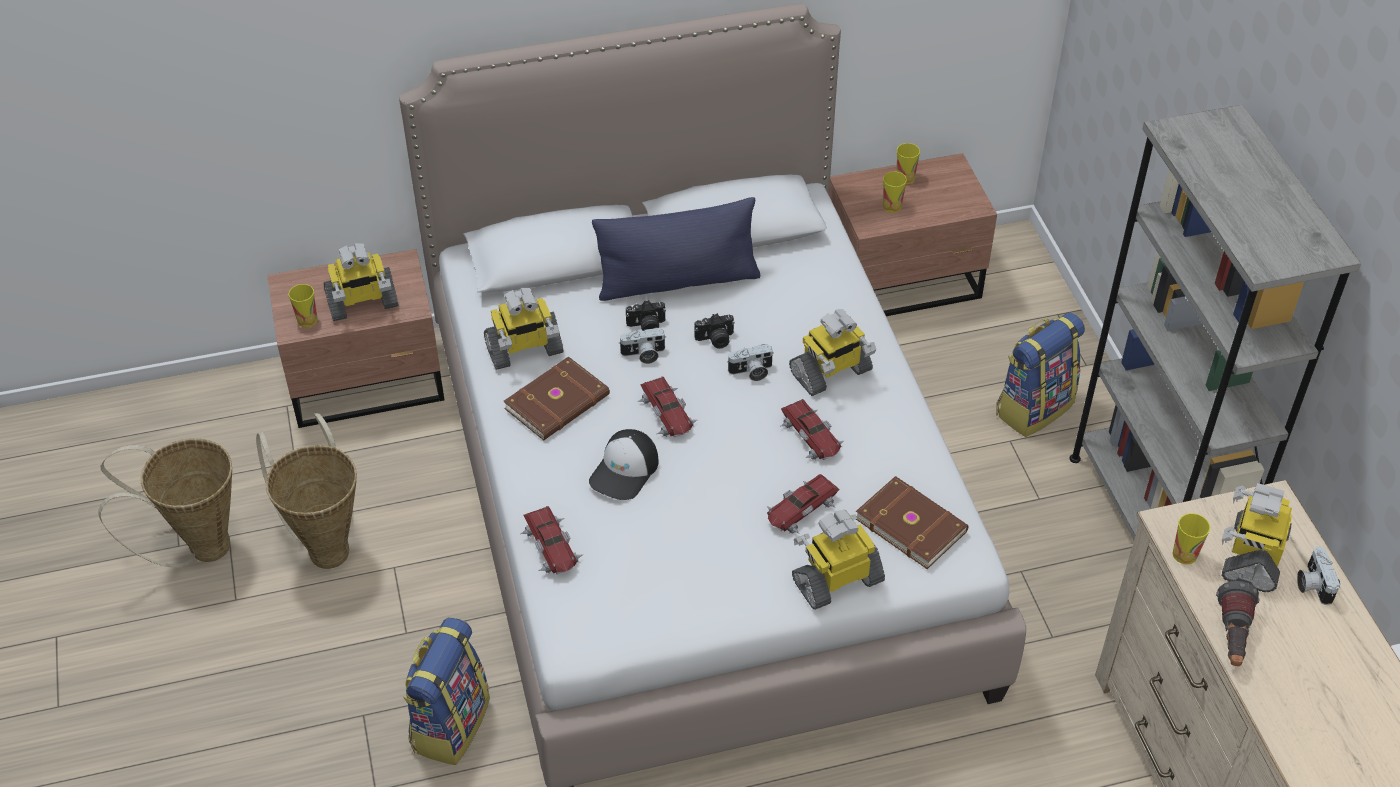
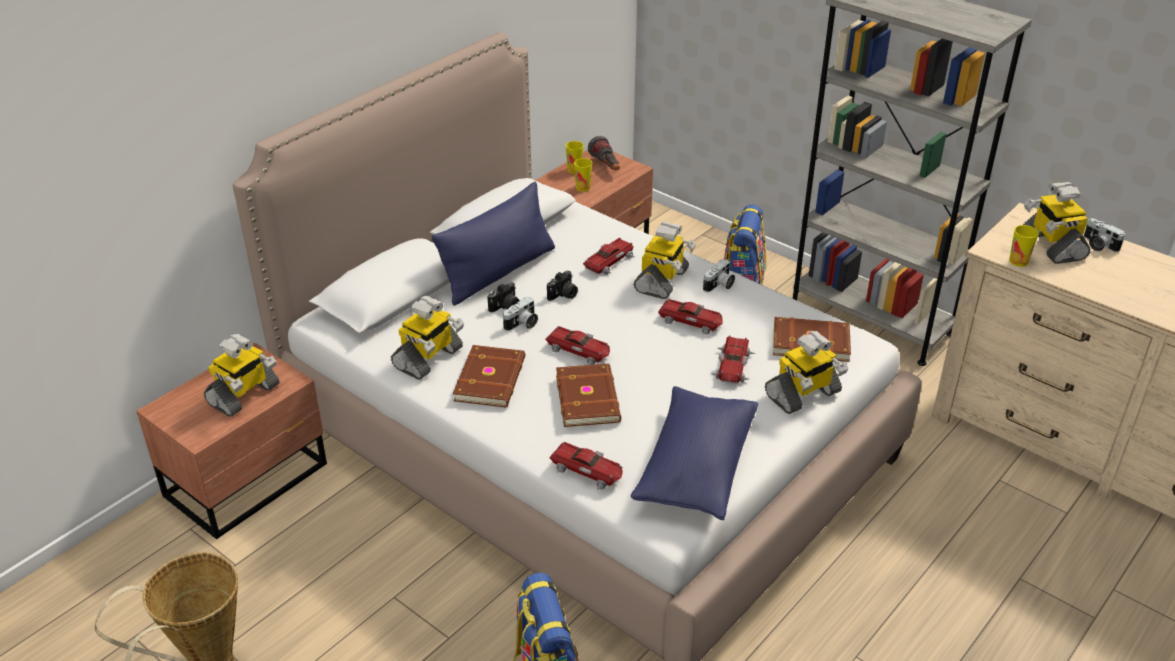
camera: 35 degrees left, 10 degrees down
(307, 320) = (205, 426): cup -> none
(327, 546) = (321, 611): basket -> none
(625, 471) = (589, 398): cap -> brown book
(652, 598) = (695, 467): none -> blue pillow
(751, 372) = (609, 303): camera -> camera (719, 285)
(800, 321) = (609, 261): none -> toy car
(837, 580) = (803, 395): toy robot -> toy robot turned 150 degrees counterclockwise
(1232, 638) = (1096, 290): flashlight -> flashlight (606, 166)

